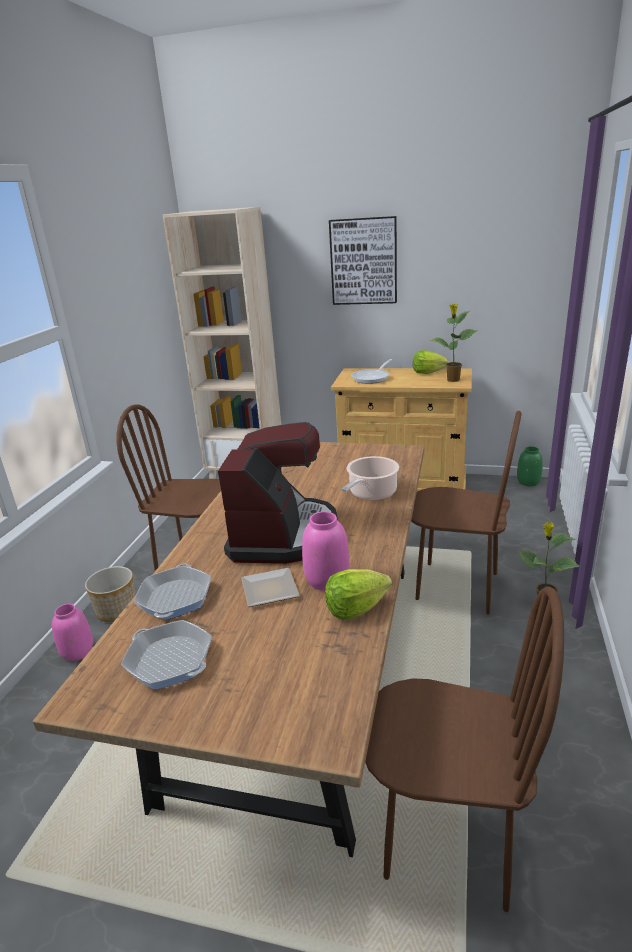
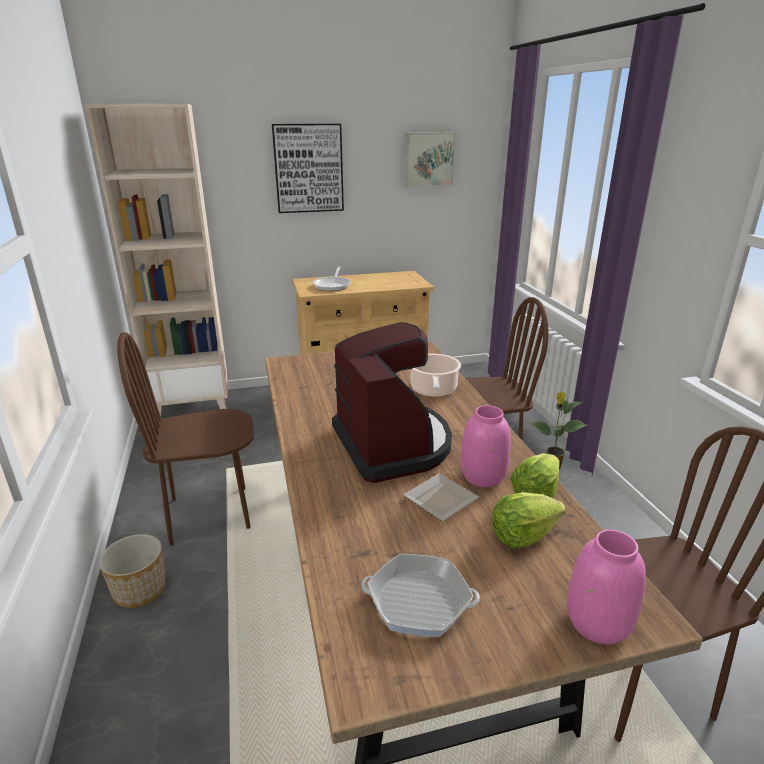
camera: 30 degrees left, 0 degrees up
(77, 652) = (122, 655): pink vase -> pink vase (598, 623)
(175, 598) = (350, 536): frying pan -> none
(427, 372) = (379, 276): lettuce -> lettuce (523, 535)
(452, 380) = (410, 281): potted plant -> none
(493, 249) = (428, 159): none -> picture
(528, 482) = (465, 369): green vase -> none

